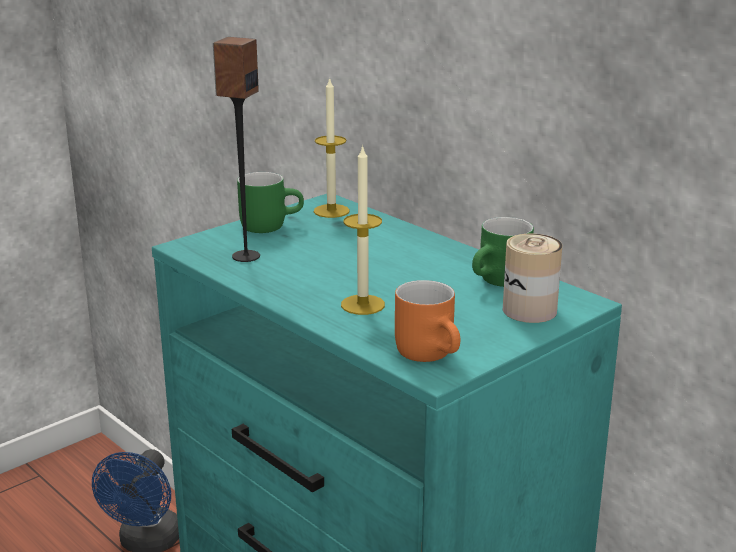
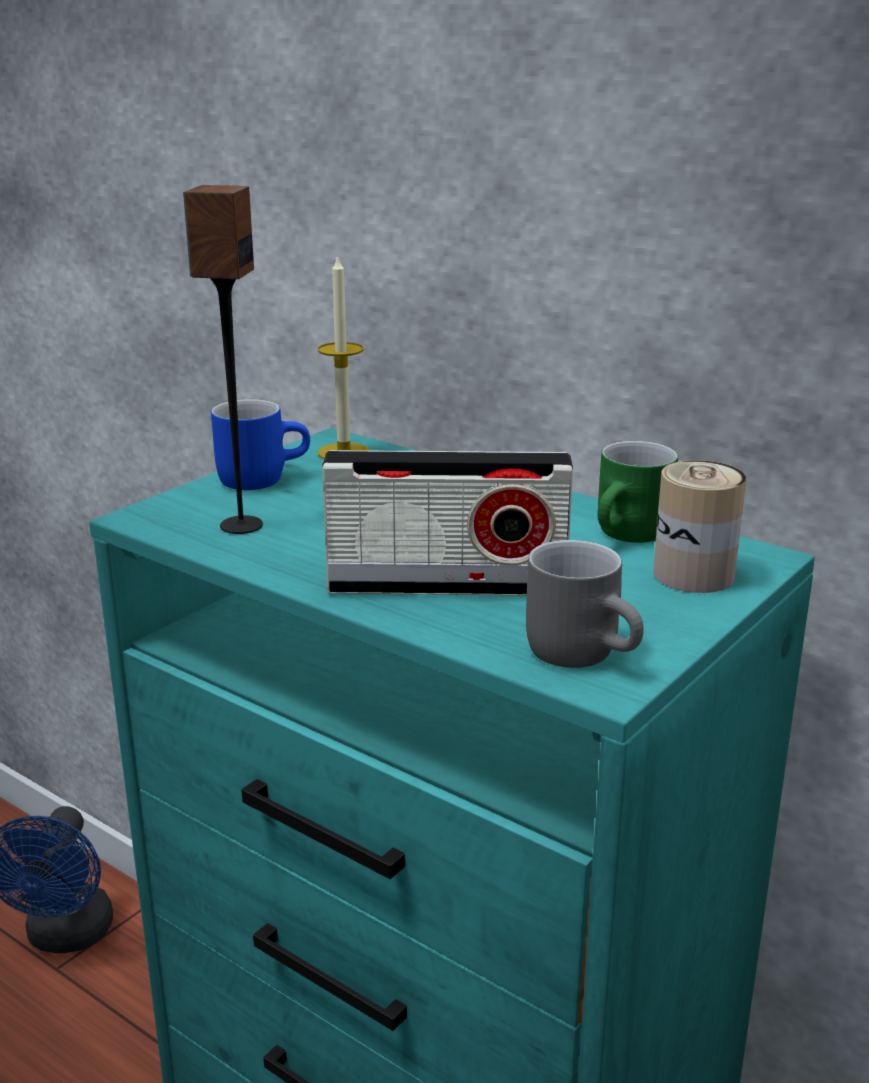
camera: 10 degrees left, 0 degrees up
(269, 224) = (260, 477): green mug -> blue mug
(362, 305) = (447, 585): candle -> radio
(432, 353) = (586, 653): orange mug -> grey mug

